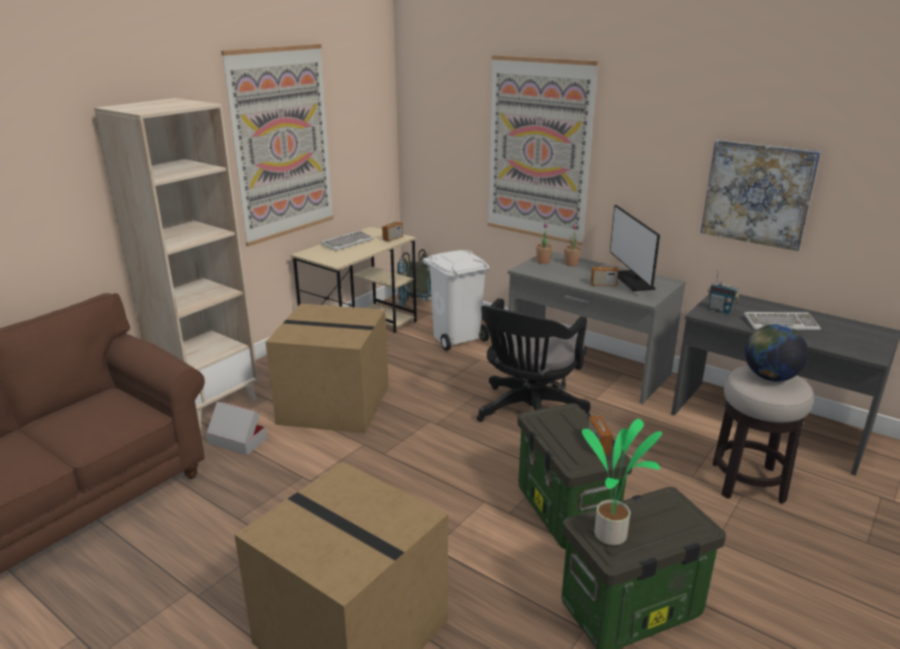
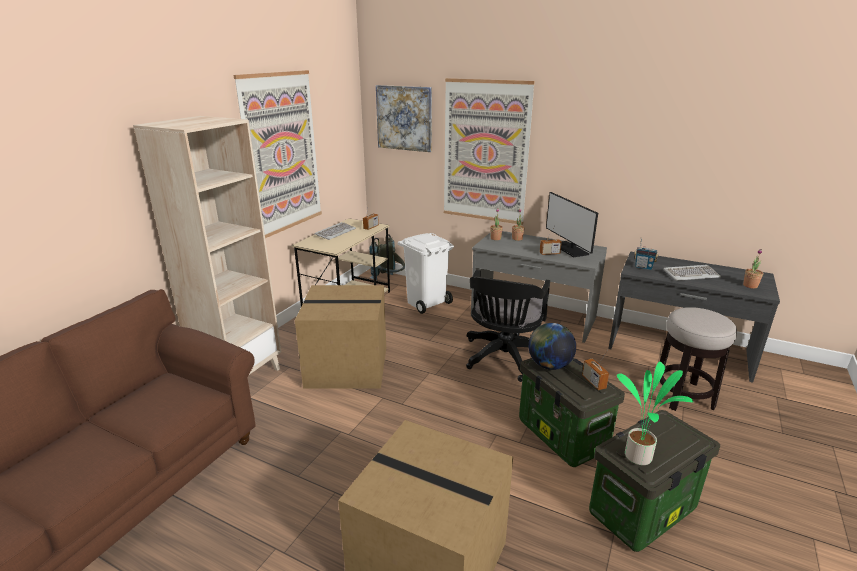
camera: 10 degrees left, 0 degrees up
(237, 441) = (274, 406): cardboard box -> none
(757, 194) = (663, 178): picture -> picture (404, 118)
(770, 377) = (702, 316): globe -> globe (549, 365)
(857, 344) = (750, 286): none -> potted plant

